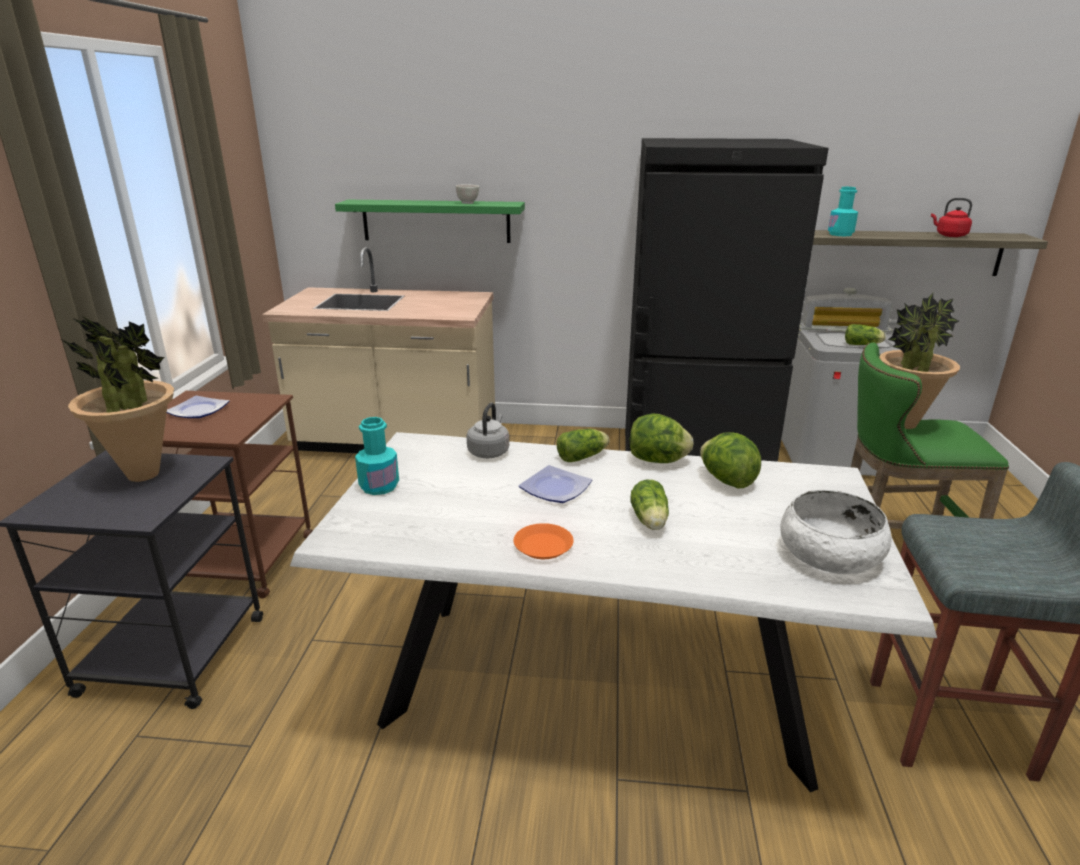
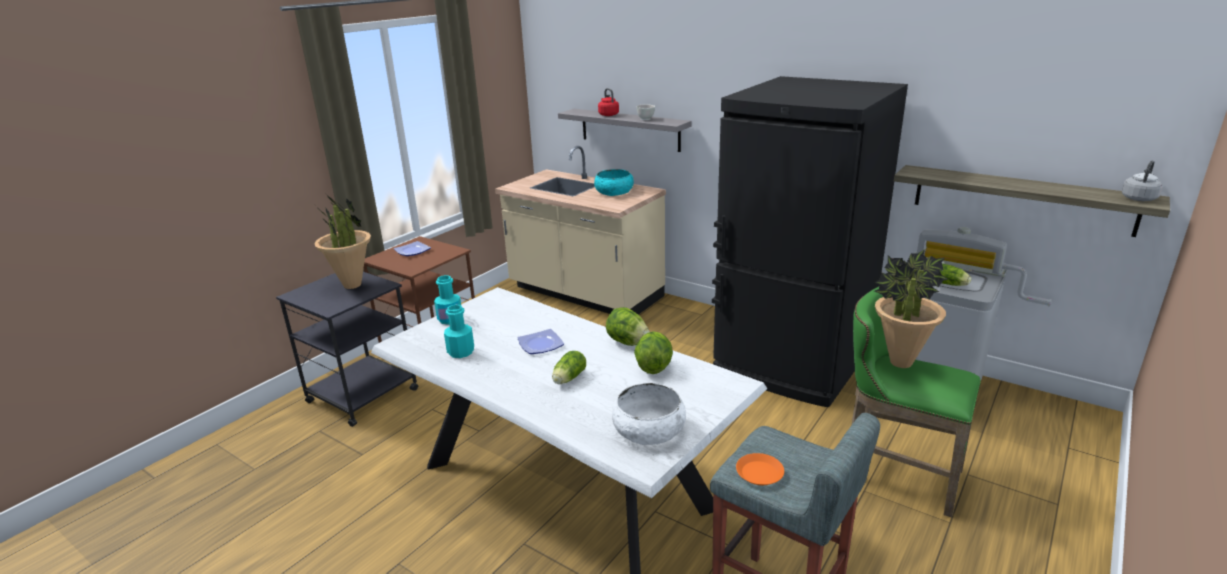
camera: 30 degrees right, 0 degrees up
(435, 301) = (614, 192): none -> turquoise bowl
(436, 221) = (630, 129): green shelf -> grey shelf
(489, 451) = (533, 312): grey kettle -> grey kettle (1139, 198)
(543, 546) = (491, 376): orange plate -> orange plate (759, 473)
(583, 457) = (584, 328): lettuce -> none
(840, 234) = (947, 176): turquoise bottle -> turquoise bottle (461, 352)
(949, 235) = (1065, 190): red kettle -> red kettle (608, 115)

